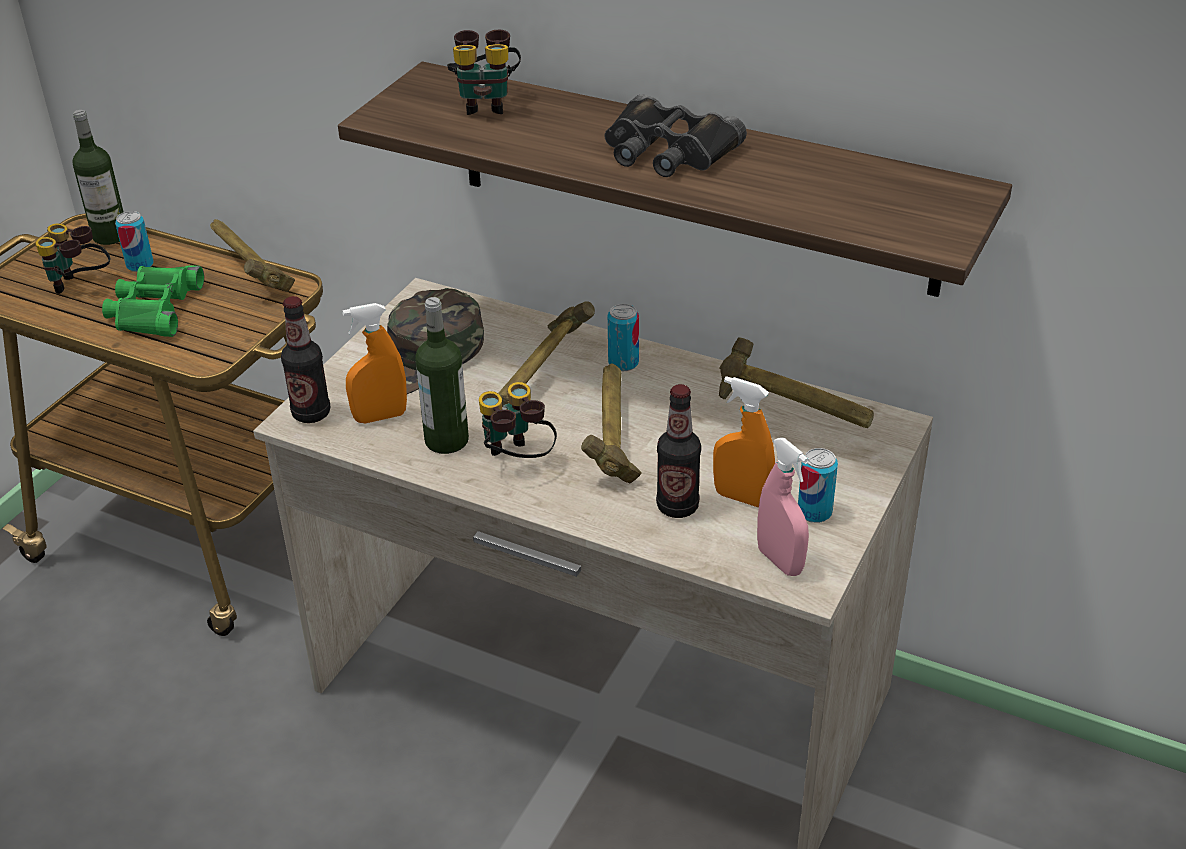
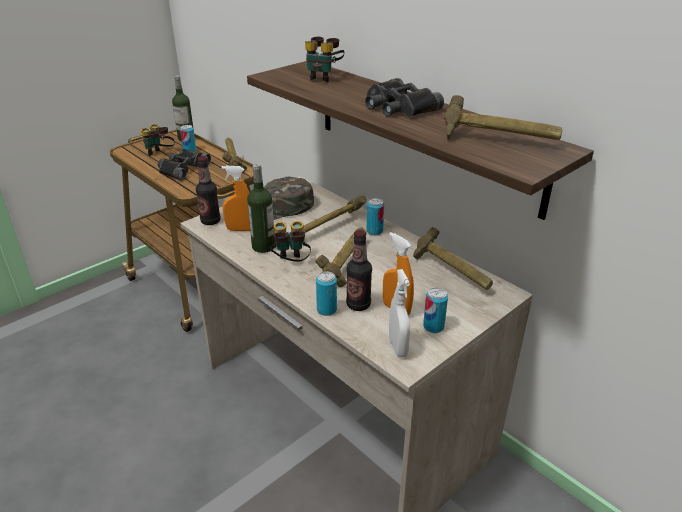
camera: 20 degrees right, 5 degrees down
(153, 309) = (182, 168): green binoculars -> black binoculars
(632, 529) = (326, 310): none -> can
(780, 561) = (398, 347): pink spray bottle -> white spray bottle
(869, 195) = (498, 141): none -> hammer

